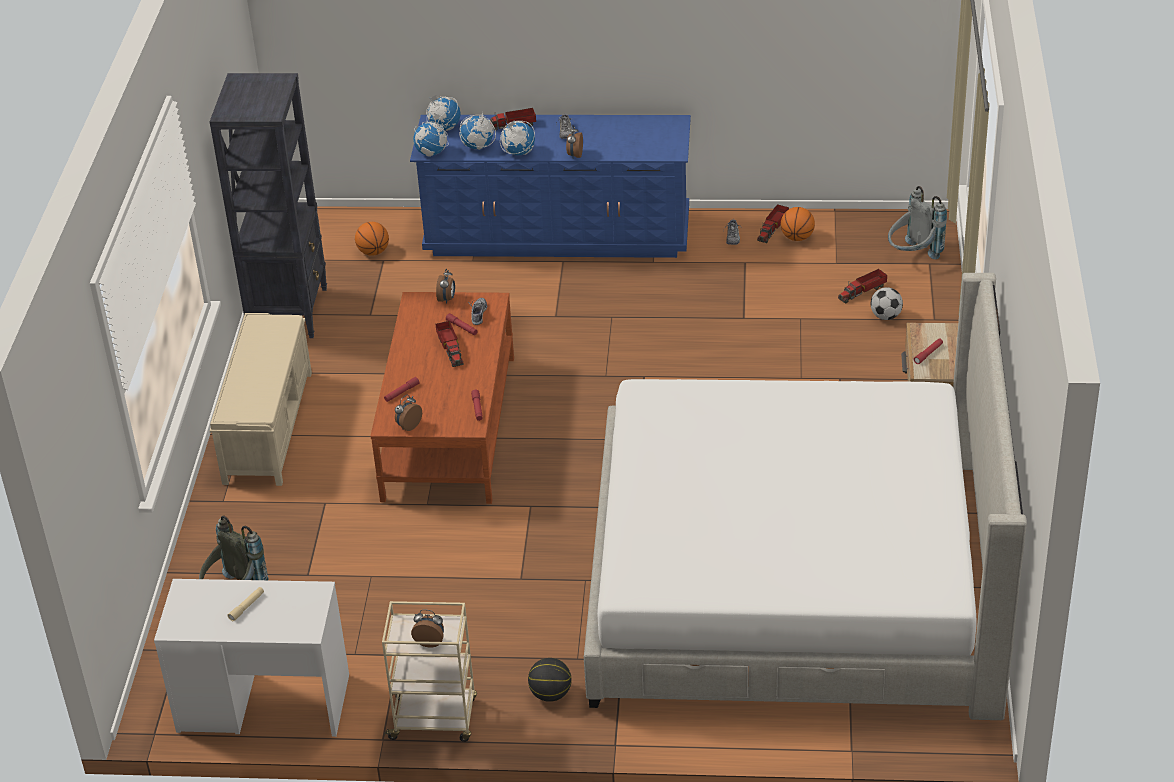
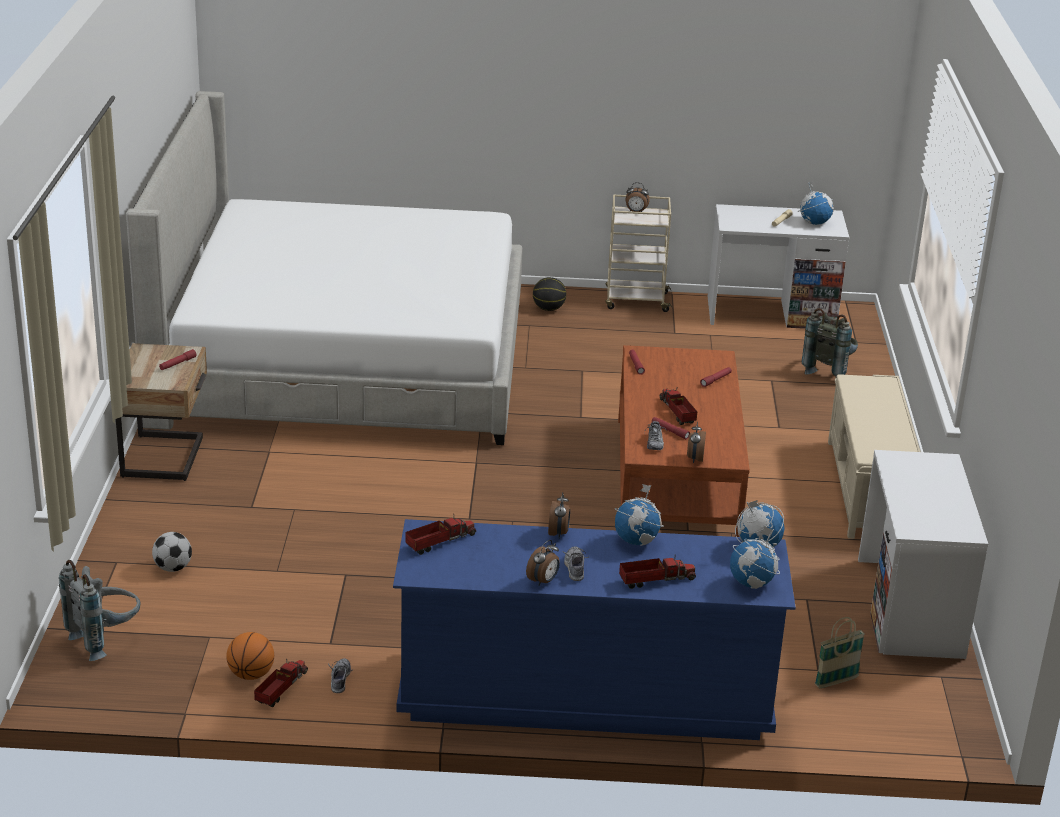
camera: 175 degrees right, 10 degrees down
(289, 312) = (910, 607): black bookcase -> white desk
(373, 252) = (836, 682): basketball -> basket
(408, 426) = (700, 355): alarm clock -> alarm clock (543, 581)
(478, 147) = (695, 552): globe -> globe (814, 223)
(863, 291) = (189, 598): toy truck -> toy truck (439, 542)

